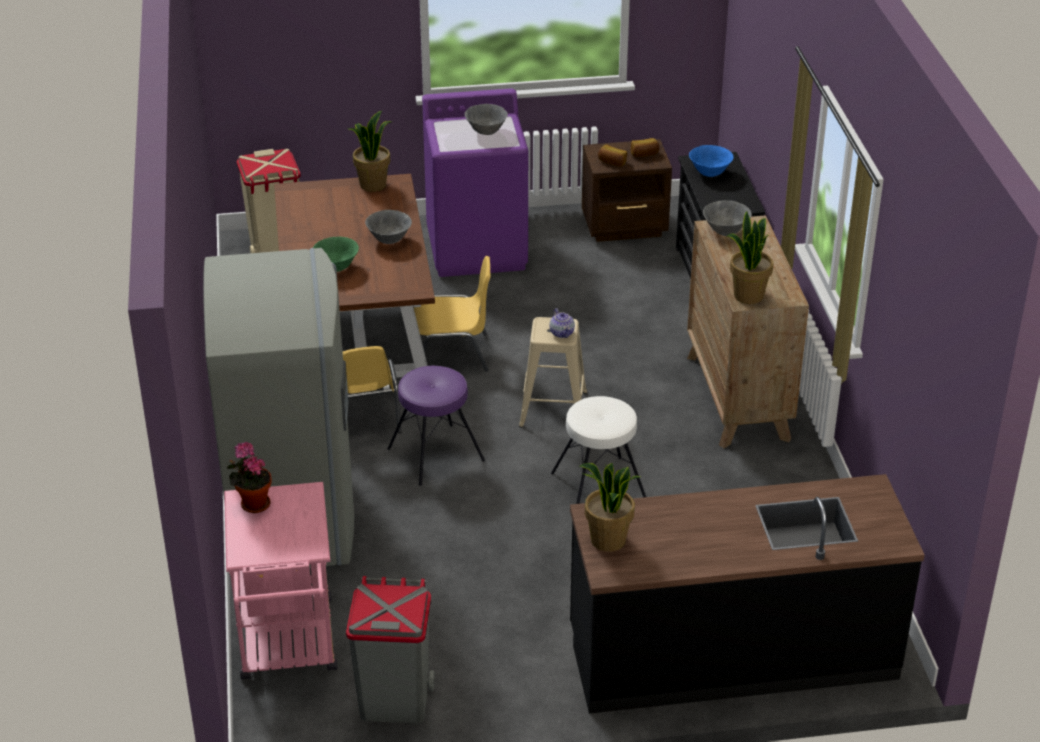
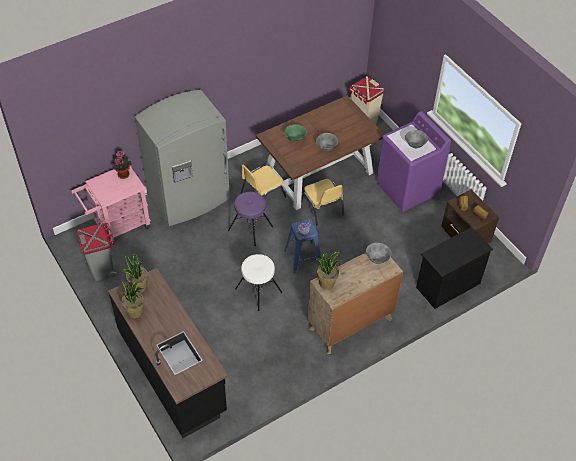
camera: 65 degrees right, 15 degrees up
(372, 184) = (367, 126): potted plant -> potted plant (135, 312)
(554, 408) = (303, 257): beige stool -> blue stool
(710, 173) = (463, 244): blue bowl -> none

